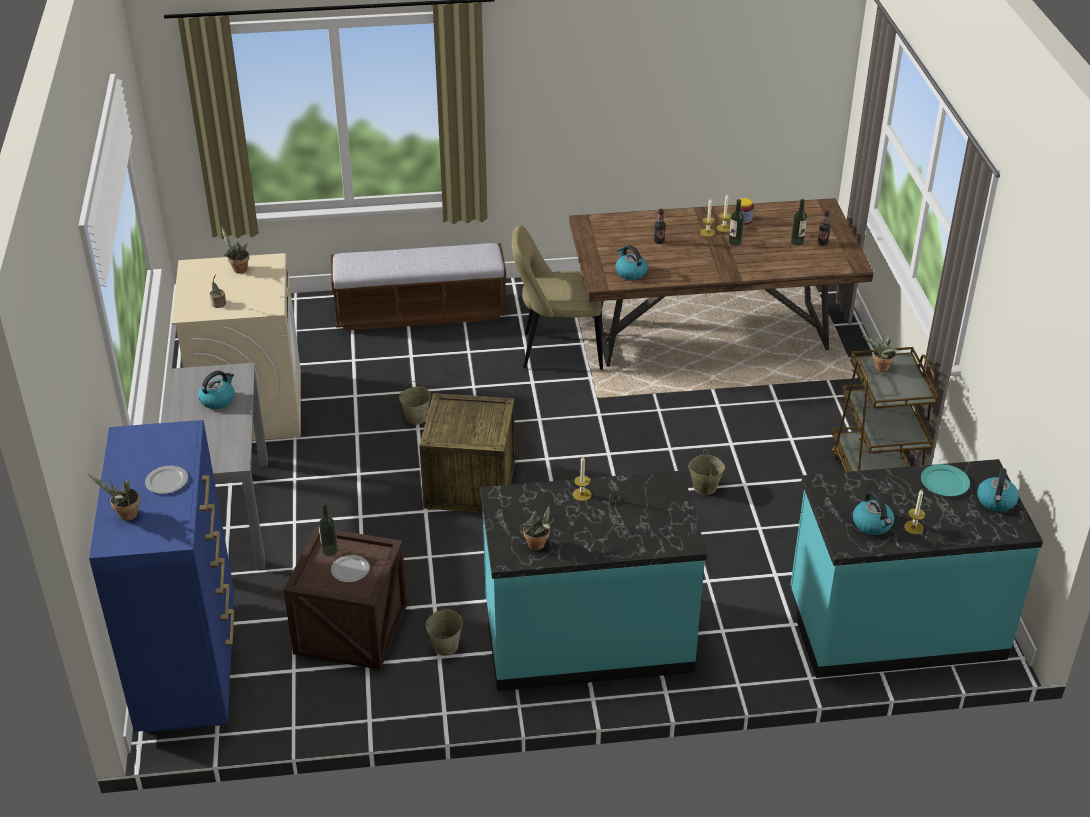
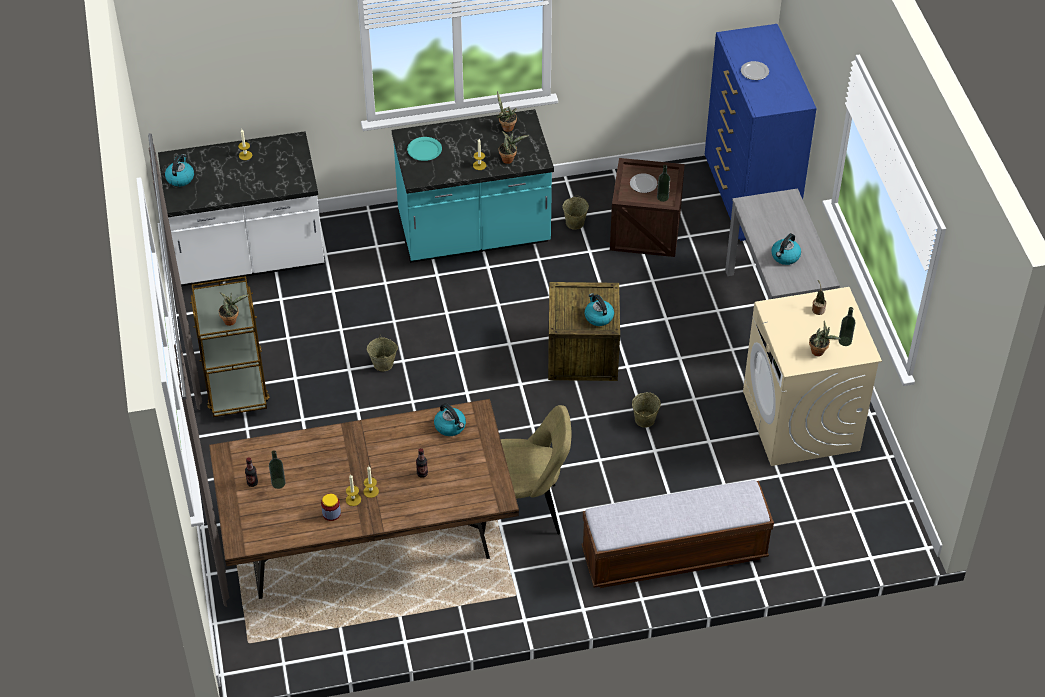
camera: 175 degrees right, 10 degrees up
(125, 515) = (769, 48): potted plant -> potted plant (509, 159)
(735, 242) = (343, 478): bottle -> bottle (845, 341)
(872, 524) = (273, 156): kettle -> kettle (598, 317)
(895, 626) = (250, 257): turquoise counter -> white counter
(944, 482) = (213, 191): turquoise plate -> turquoise plate (424, 150)

